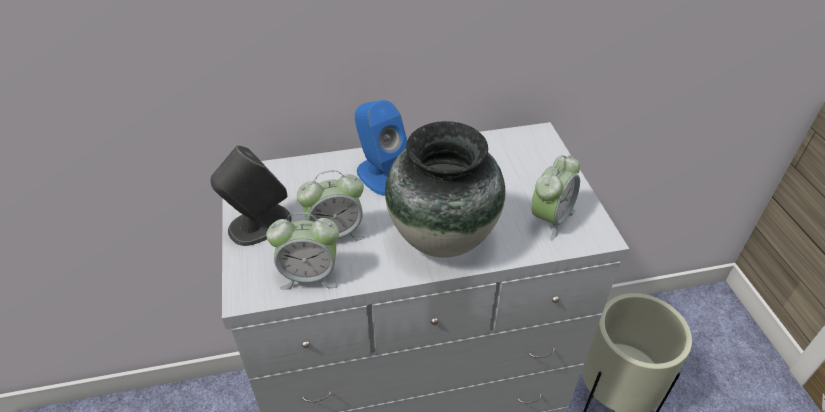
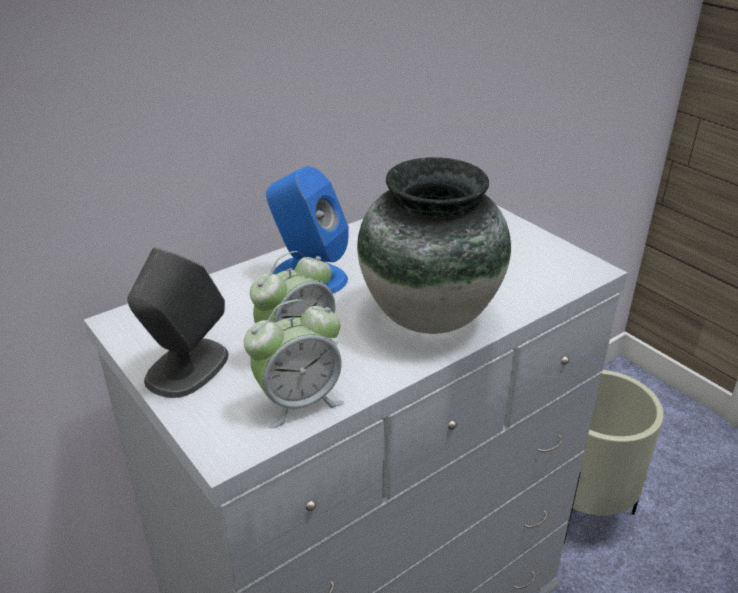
camera: 25 degrees left, 10 degrees down
(550, 219) = (530, 267): alarm clock -> none

